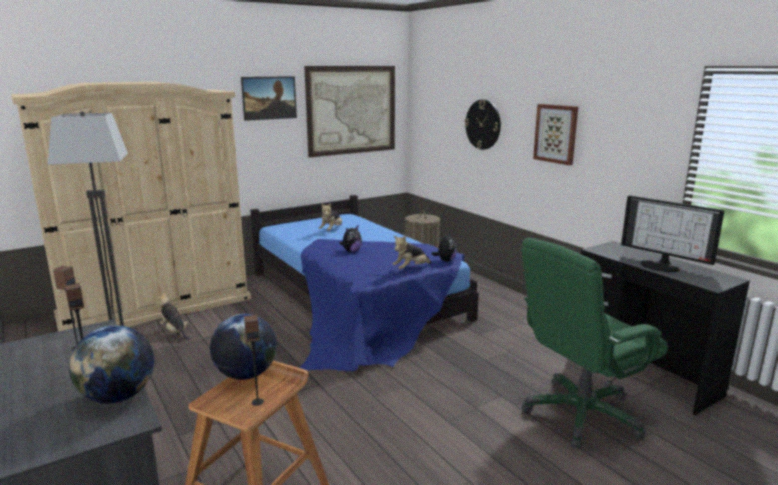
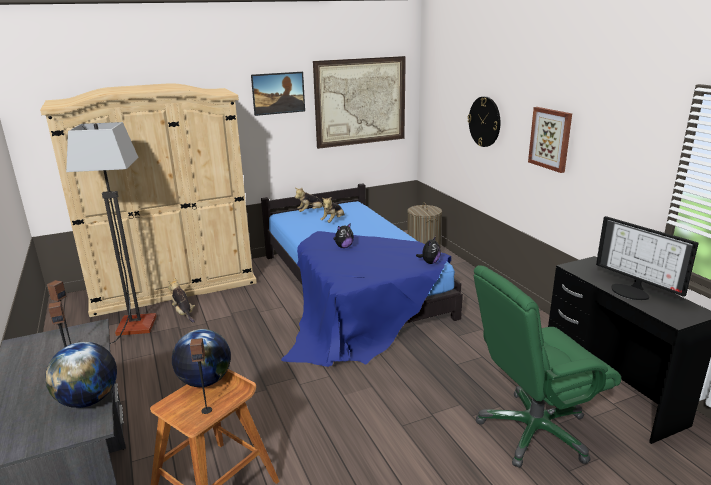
camera: 10 degrees right, 5 degrees up
(411, 269) = (393, 271): plush toy -> plush toy (311, 212)

